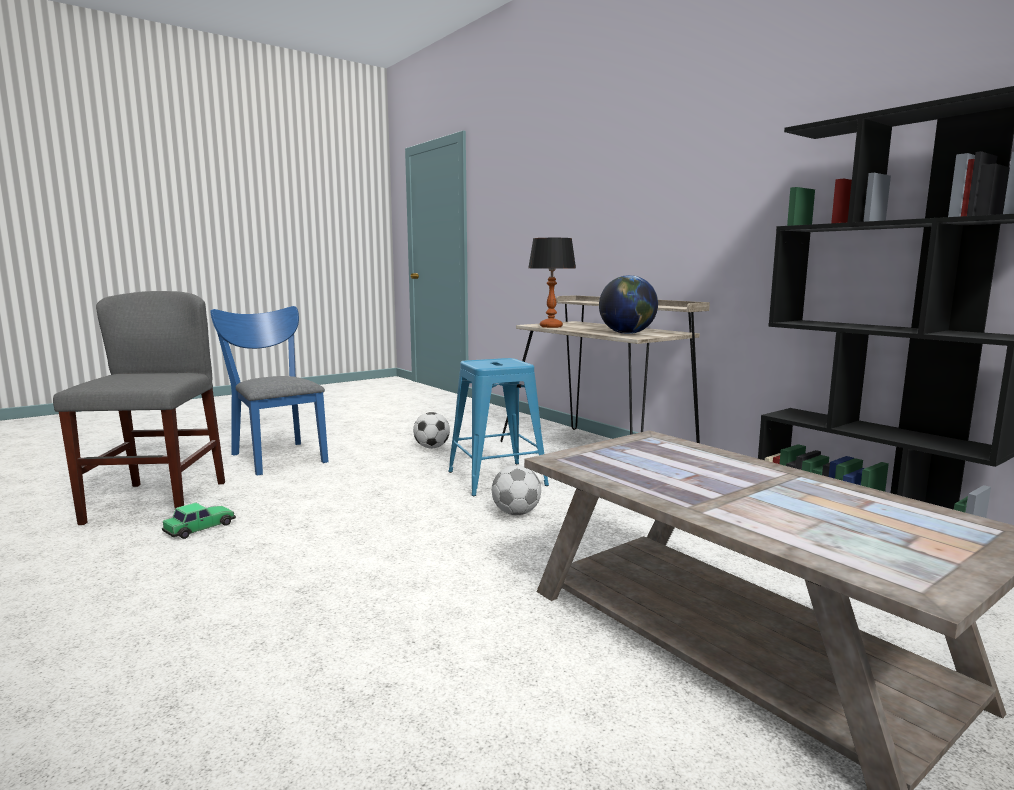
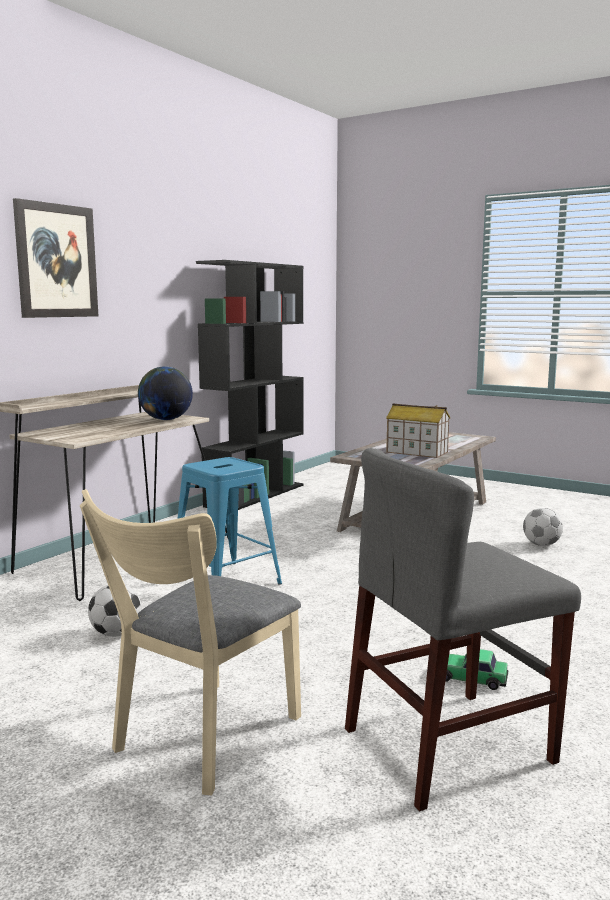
camera: 110 degrees left, 0 degrees up
(277, 456) = (200, 740): blue chair -> beige chair
(516, 513) = (307, 565): football -> football (541, 545)
(550, 327) = (101, 435): table lamp -> none
(636, 174) = (56, 261): none -> picture
(671, 477) = (416, 452): none -> toy house

